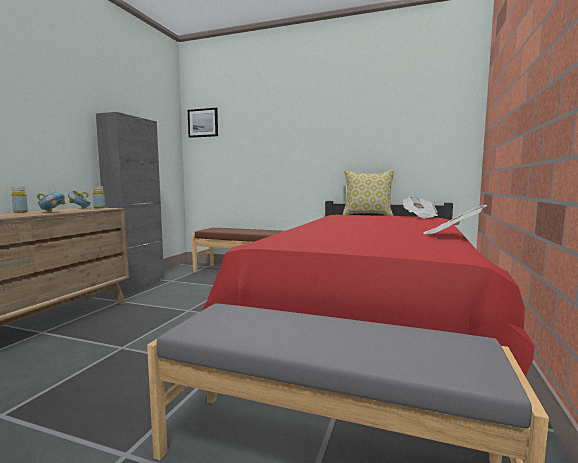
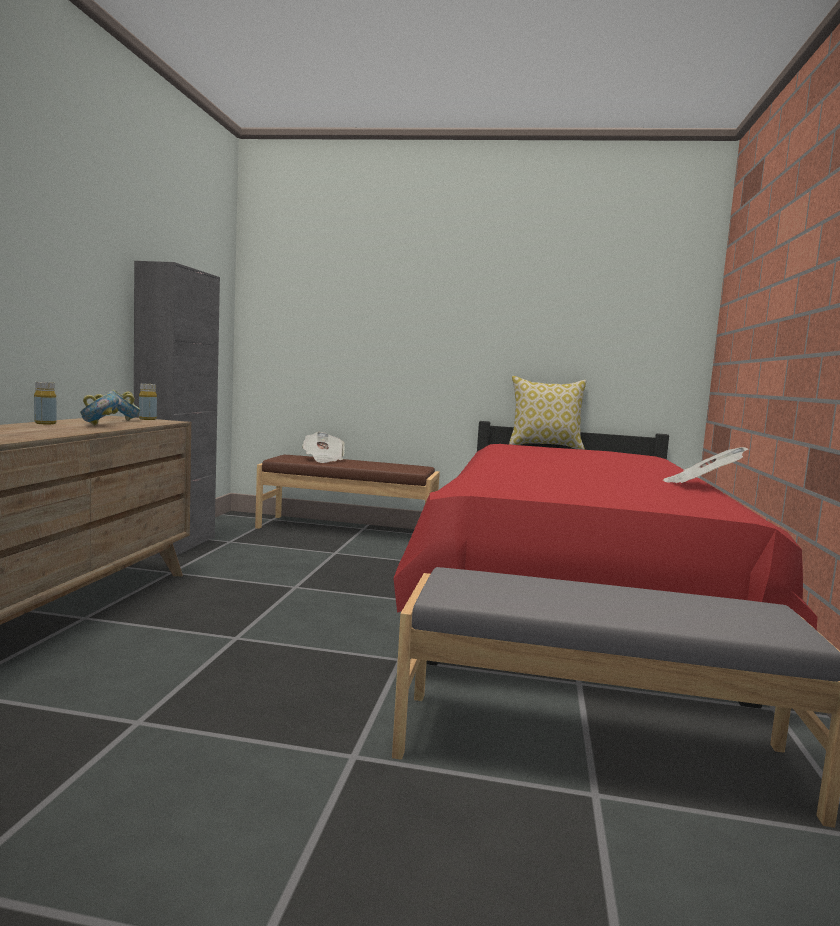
camera: 10 degrees left, 0 degrees up
(203, 123) = (276, 279): picture -> none
(419, 216) = (626, 453): newspaper -> newspaper (323, 460)

